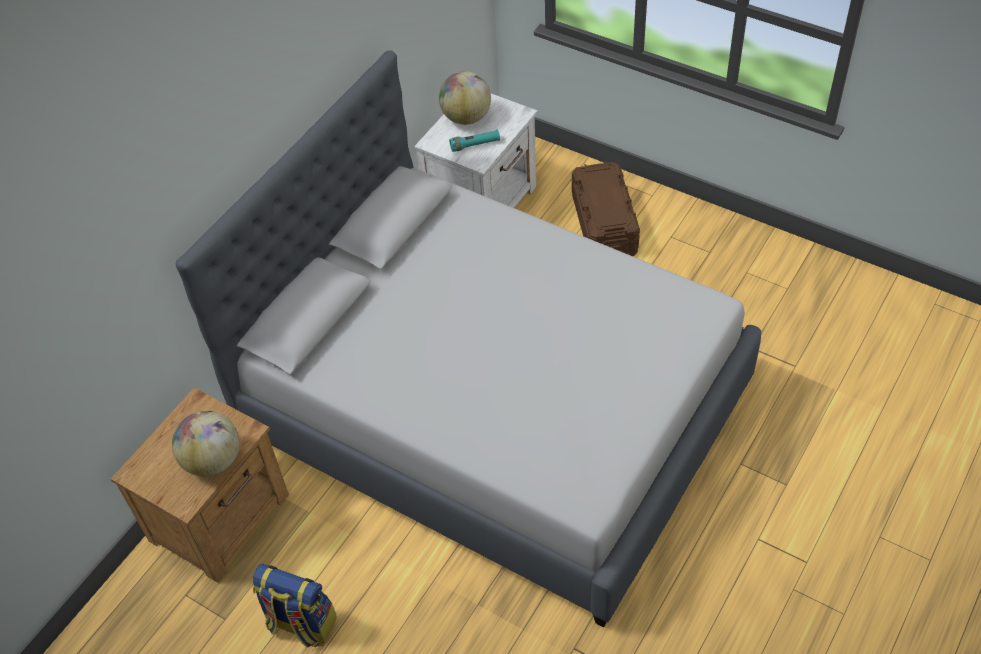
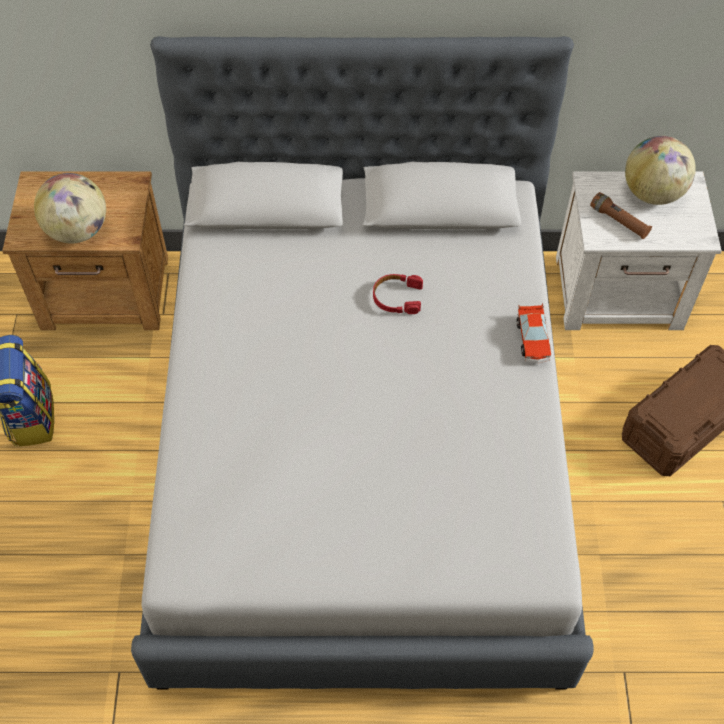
camera: 55 degrees right, 5 degrees up
(452, 283) = (397, 298): none -> red headphones
(475, 145) = (619, 221): turquoise flashlight -> brown flashlight
(542, 229) = (532, 340): none -> toy car

